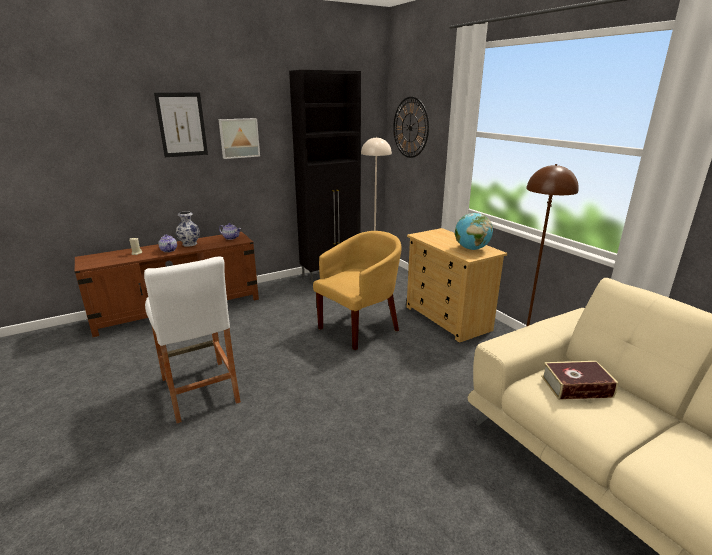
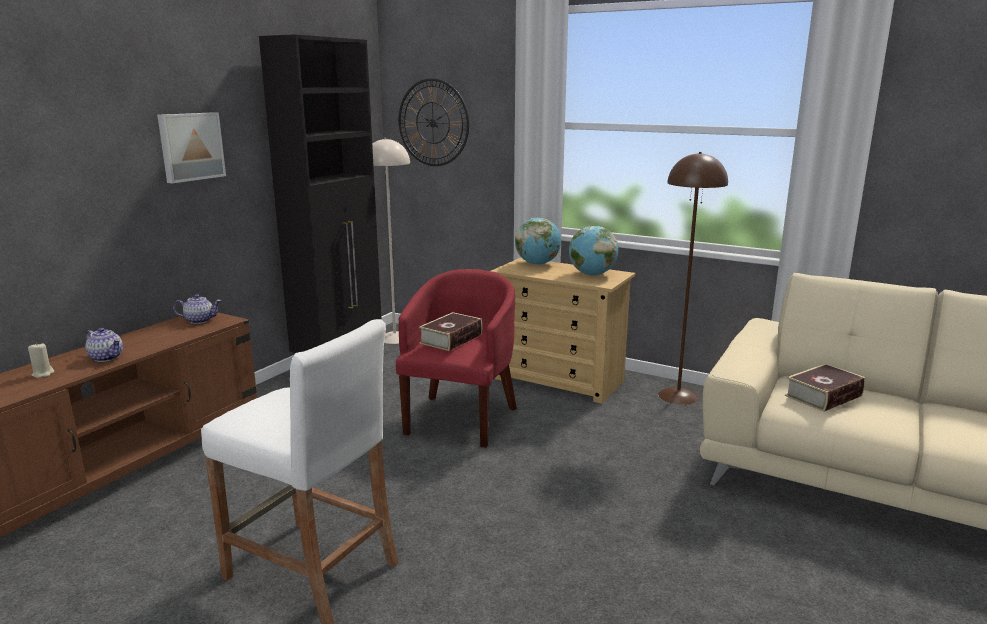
camera: 30 degrees left, 5 degrees down
(182, 125) = (98, 125): picture -> none
(189, 244) = (133, 341): vase -> none
(352, 275) = (451, 339): none -> book
(360, 327) = (461, 418): yellow armchair -> red armchair
(445, 234) = (537, 264): none -> globe

